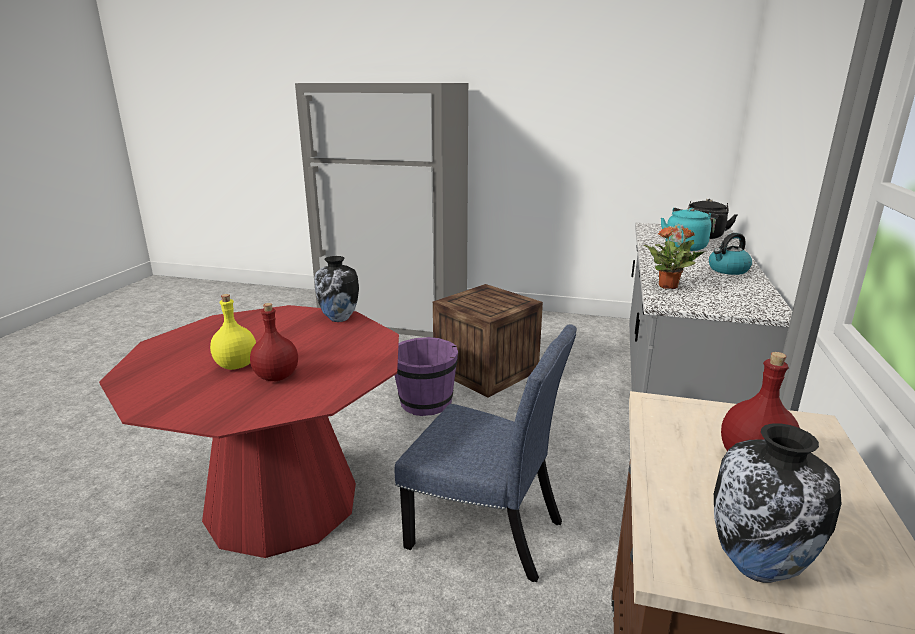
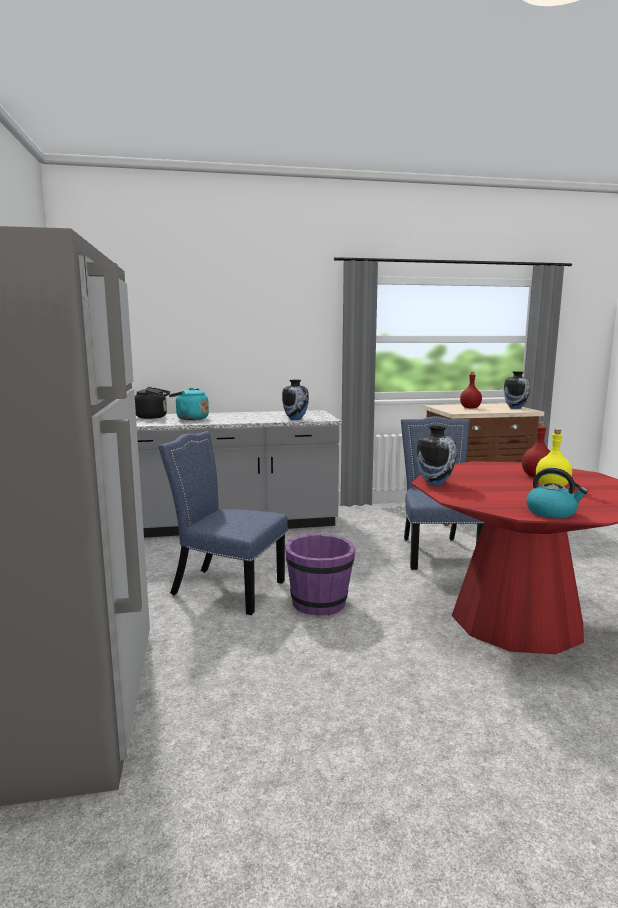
camera: 115 degrees left, 10 degrees down
(486, 371) = (229, 589): crate -> blue chair
(669, 286) = (295, 419): potted plant -> vase
(728, 270) = (246, 414): kettle -> kettle (552, 512)

